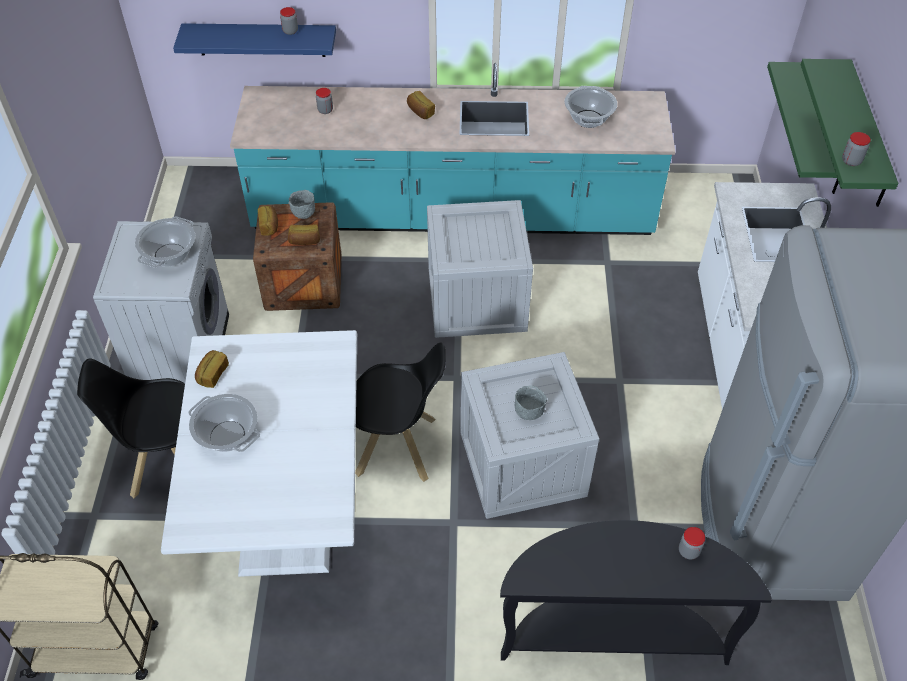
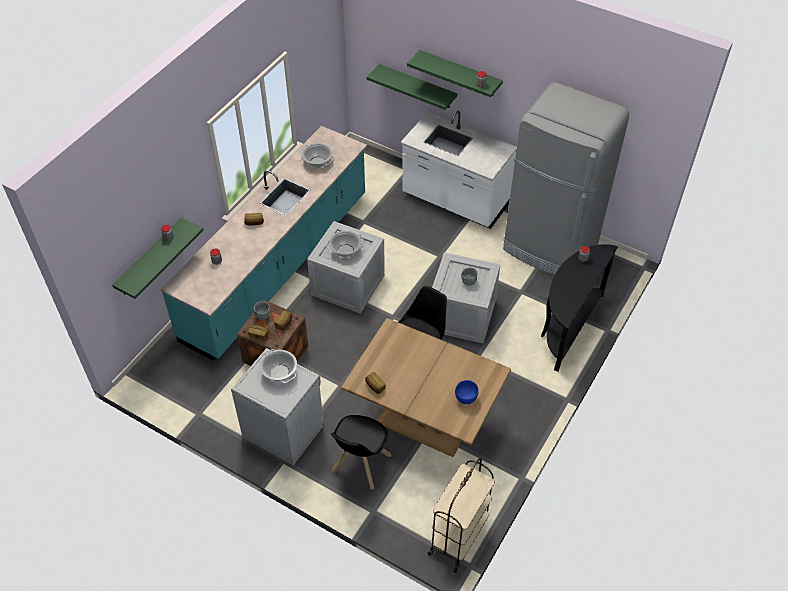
camera: 60 degrees left, 0 degrees up
(228, 436) = (419, 393): cooking pot -> cooking pot (345, 250)
(250, 503) = (466, 398): none -> blue bowl
(261, 40) = (150, 258): blue shelf -> green shelf
(285, 507) = (424, 421): white dining table -> brown dining table

